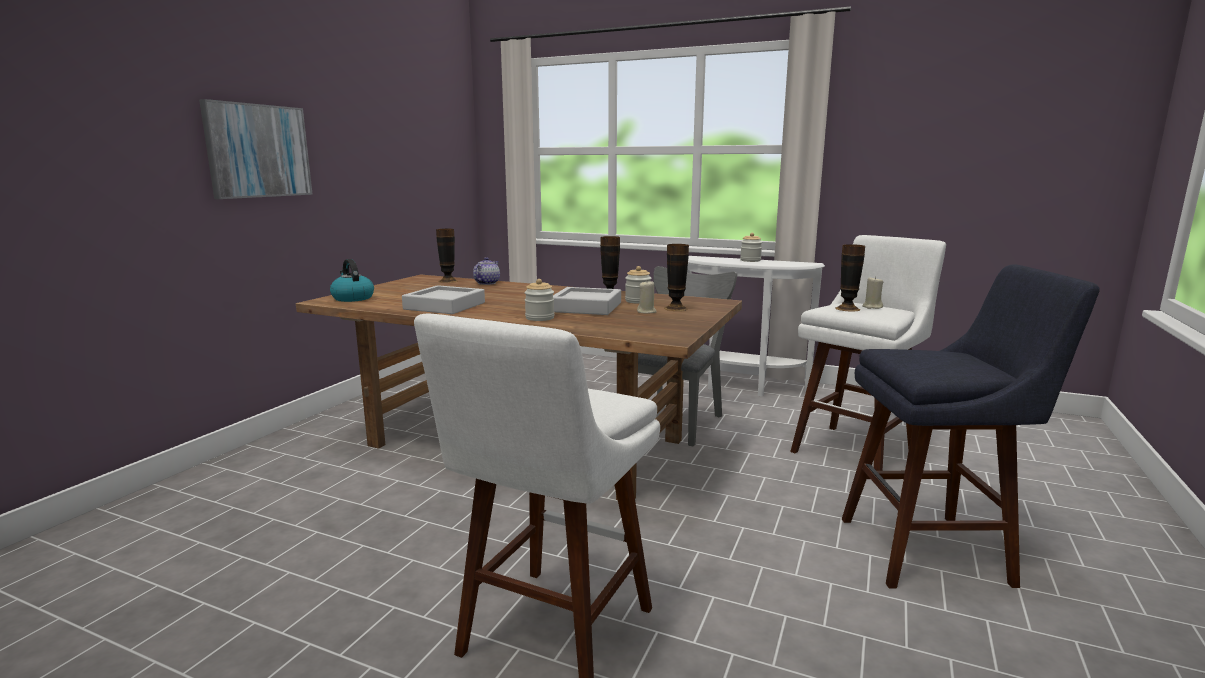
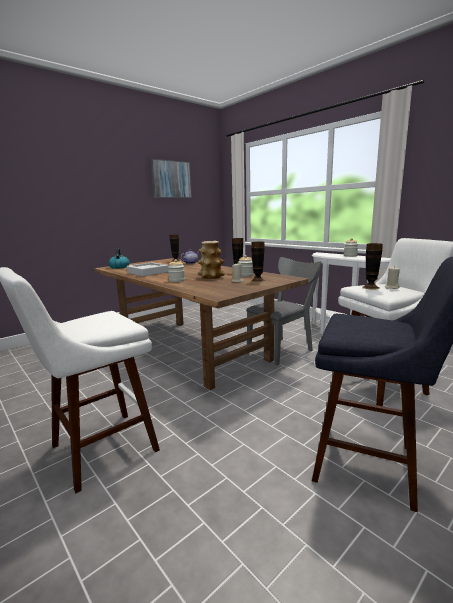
camera: 25 degrees right, 0 degrees up
(258, 151) = (90, 197): picture -> picture (171, 179)
(586, 307) = (211, 277): grey tray -> vase

